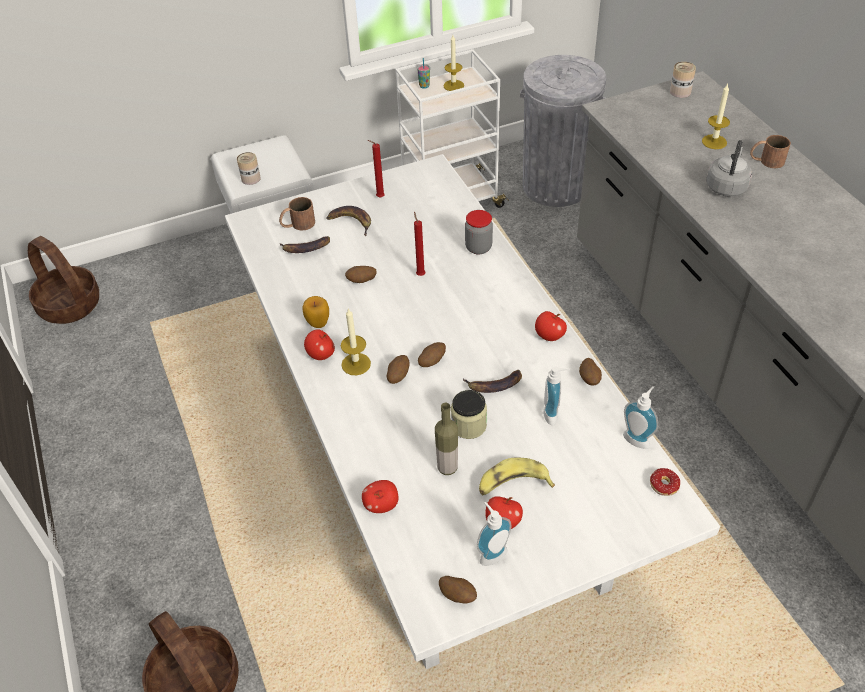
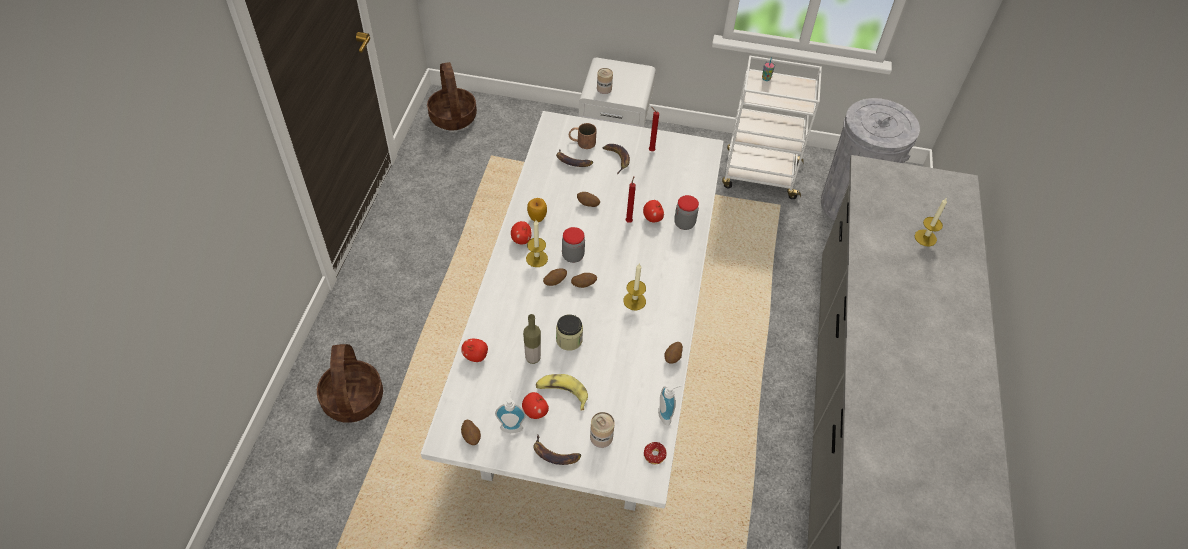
camera: 30 degrees right, 5 degrees up
(393, 340) = (573, 256): none -> jar
(453, 85) = (788, 89): candle -> candle (634, 301)
(494, 385) = (608, 324): banana -> banana (554, 454)
(549, 336) = (674, 312): apple -> apple (652, 218)
(554, 414) = (628, 365): soap dispenser -> none
(680, 92) = (940, 183): can -> can (601, 437)
(726, 186) = (898, 277): grey kettle -> none
(766, 161) = (952, 275): brown mug -> none

